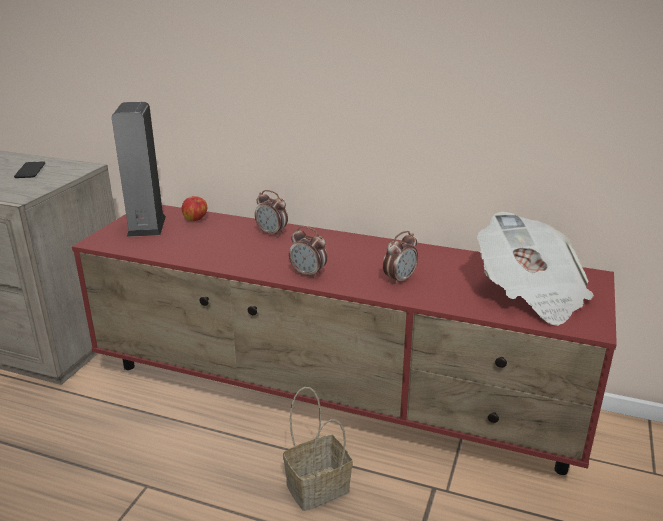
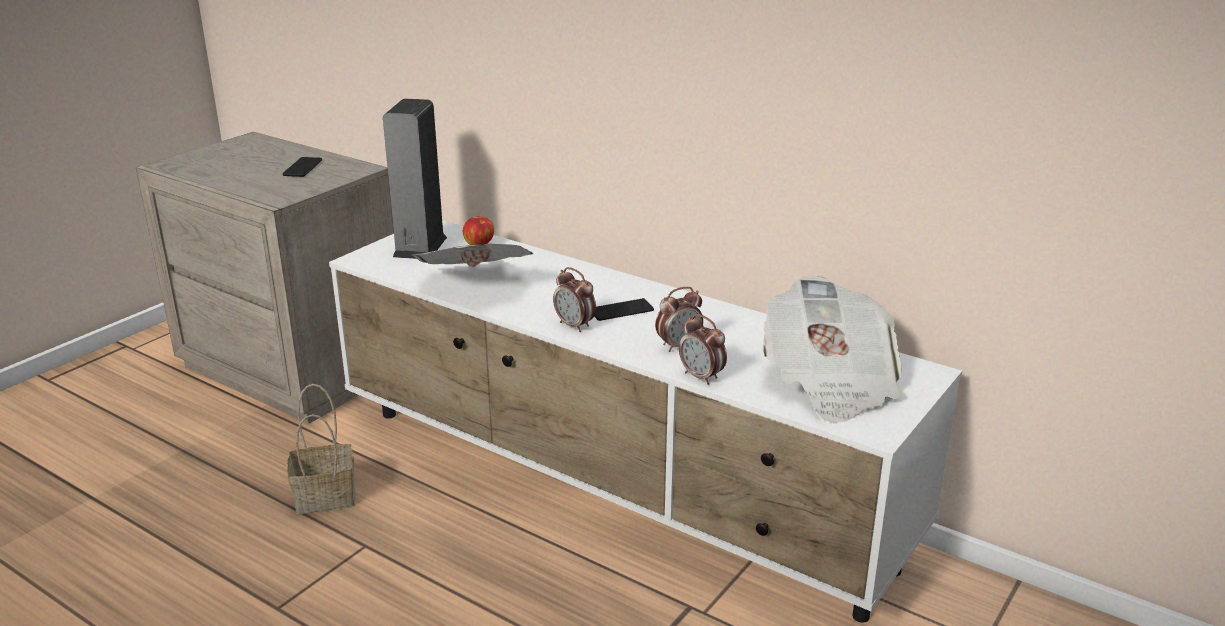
camera: 15 degrees right, 0 degrees up
(208, 251) = (475, 285): none -> newspaper
(272, 233) = (560, 272): alarm clock -> alarm clock (701, 377)
(319, 486) = (554, 580): basket -> basket (327, 496)
(334, 398) = (615, 487): red tv stand -> white tv stand
(338, 257) = (621, 310): none -> phone

